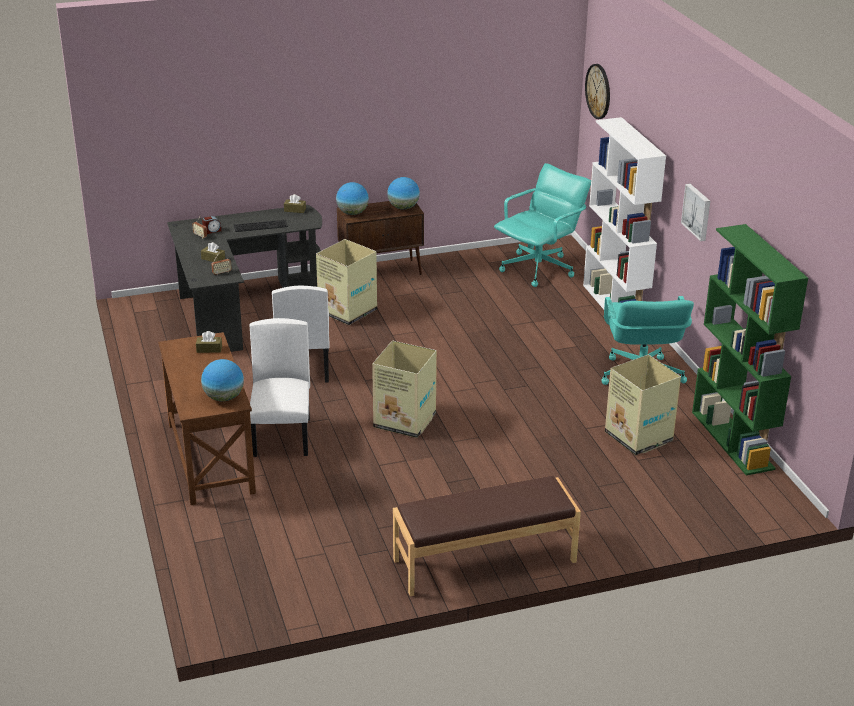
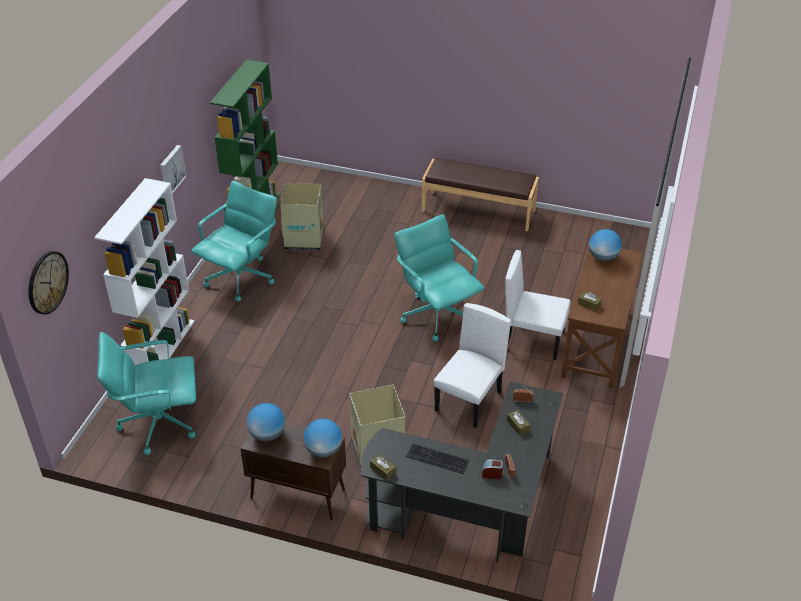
camera: 145 degrees left, 10 degrees up
(283, 437) = (533, 339): white chair -> white chair turned 75 degrees clockwise
(405, 421) = (437, 315): cardboard box -> turquoise office chair

